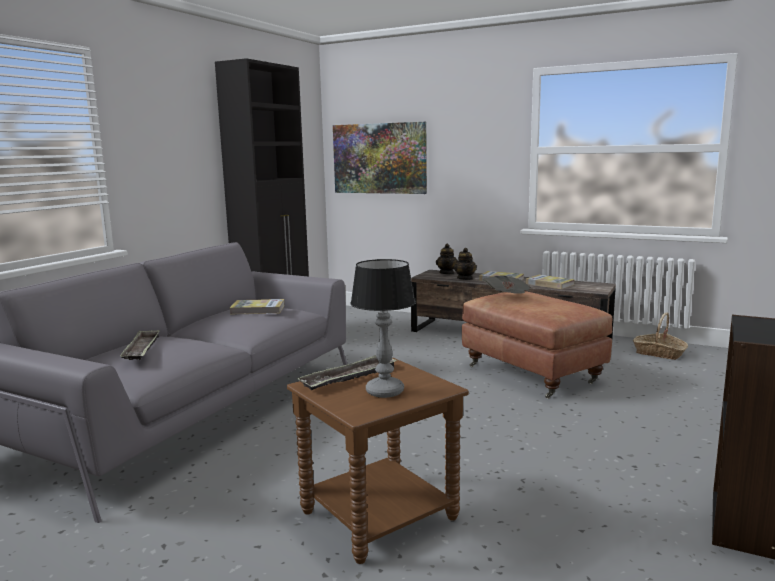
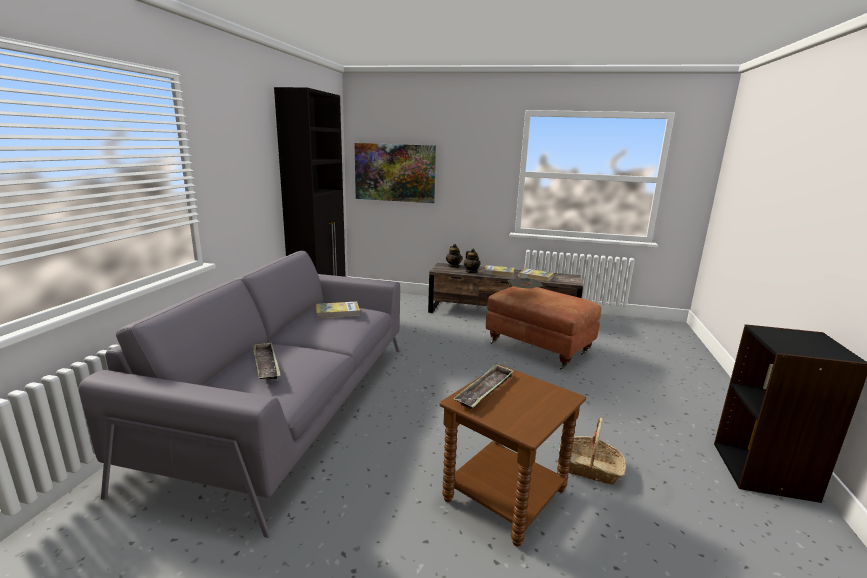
camera: 15 degrees left, 5 degrees up
(384, 392) = (525, 404): table lamp -> none
(659, 353) = (611, 325): basket -> basket (590, 468)

